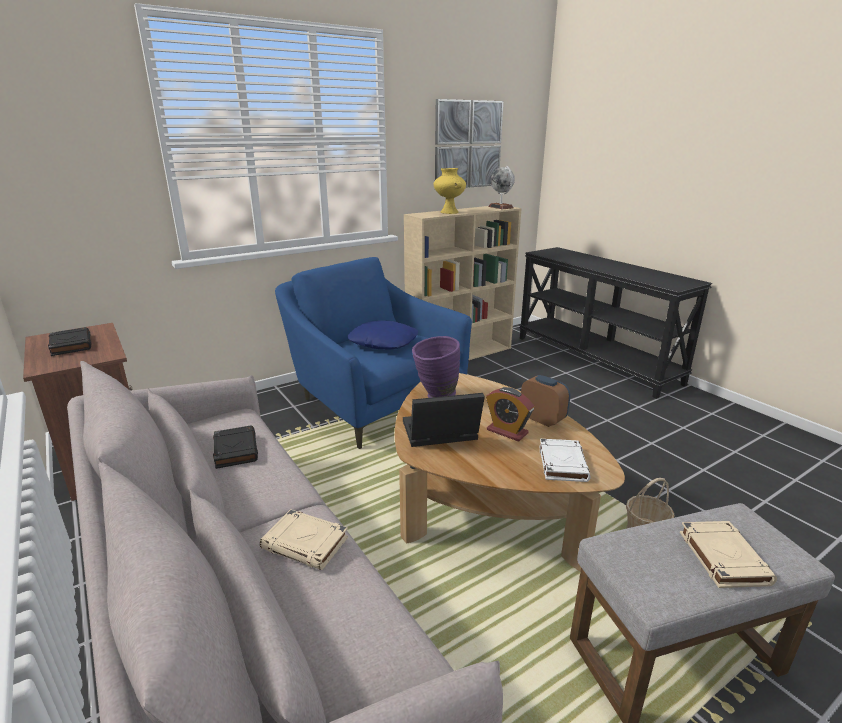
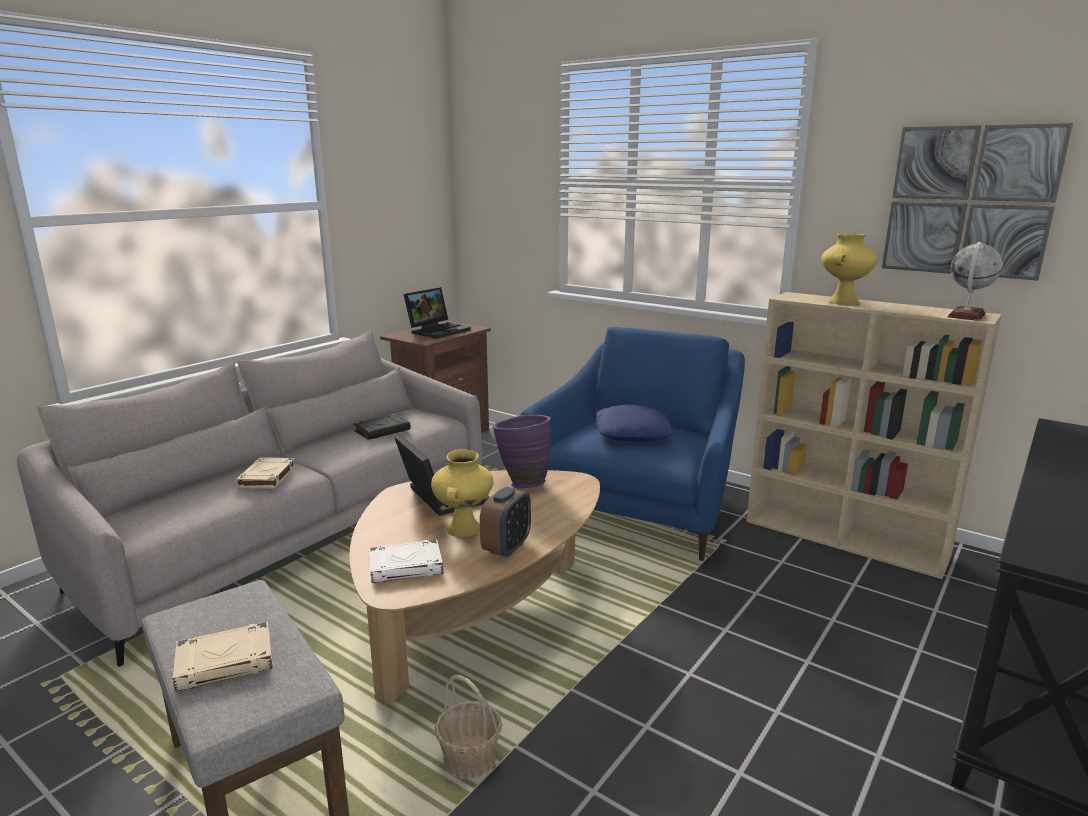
camera: 70 degrees right, 5 degrees down
(71, 345) = (438, 330): black book -> laptop
(507, 431) = (464, 529): alarm clock -> yellow vase

